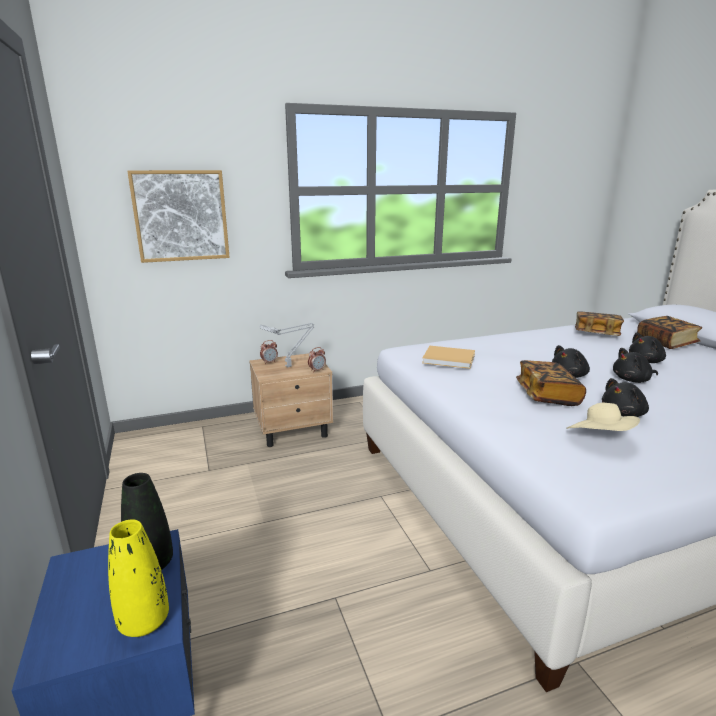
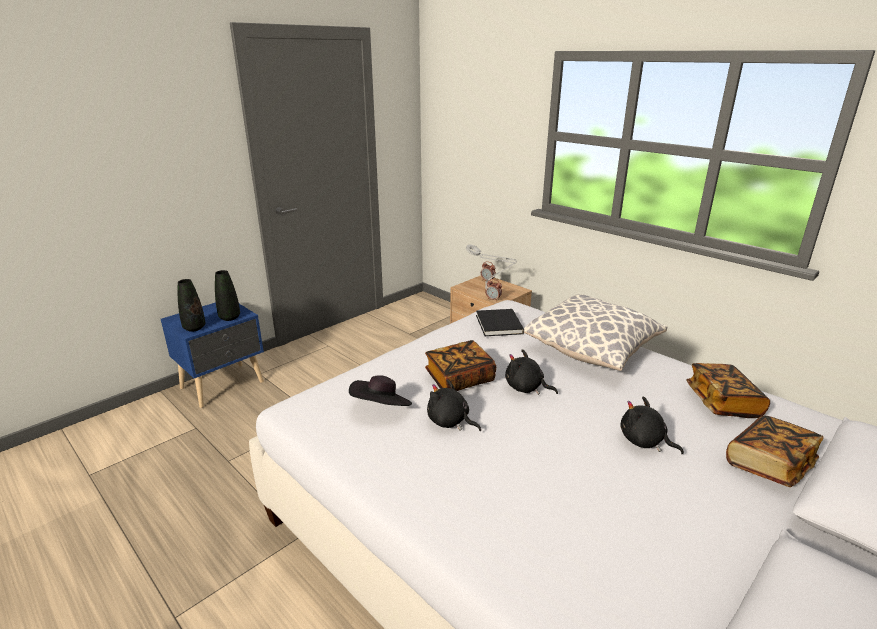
camera: 65 degrees right, 5 degrees up
(144, 622) = (194, 328): yellow vase -> black vase
(181, 216) = (472, 145): picture -> none
(450, 359) = (499, 325): beige book -> black book
(510, 343) = (593, 349): none -> pillow
(600, 439) = (381, 408): beige hat -> black hat
(632, 380) = (555, 428): black plush toy -> none

